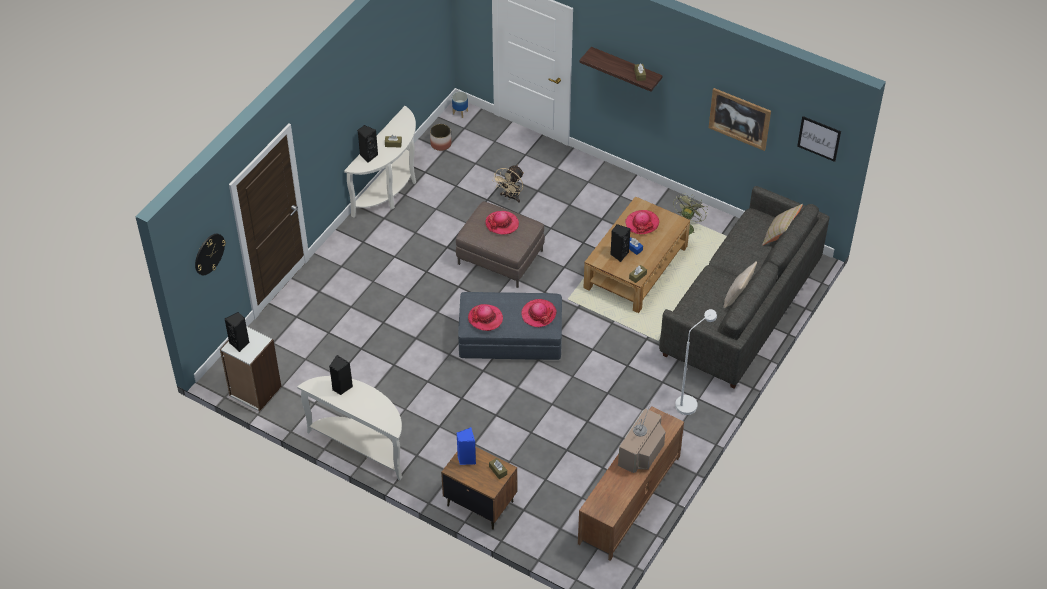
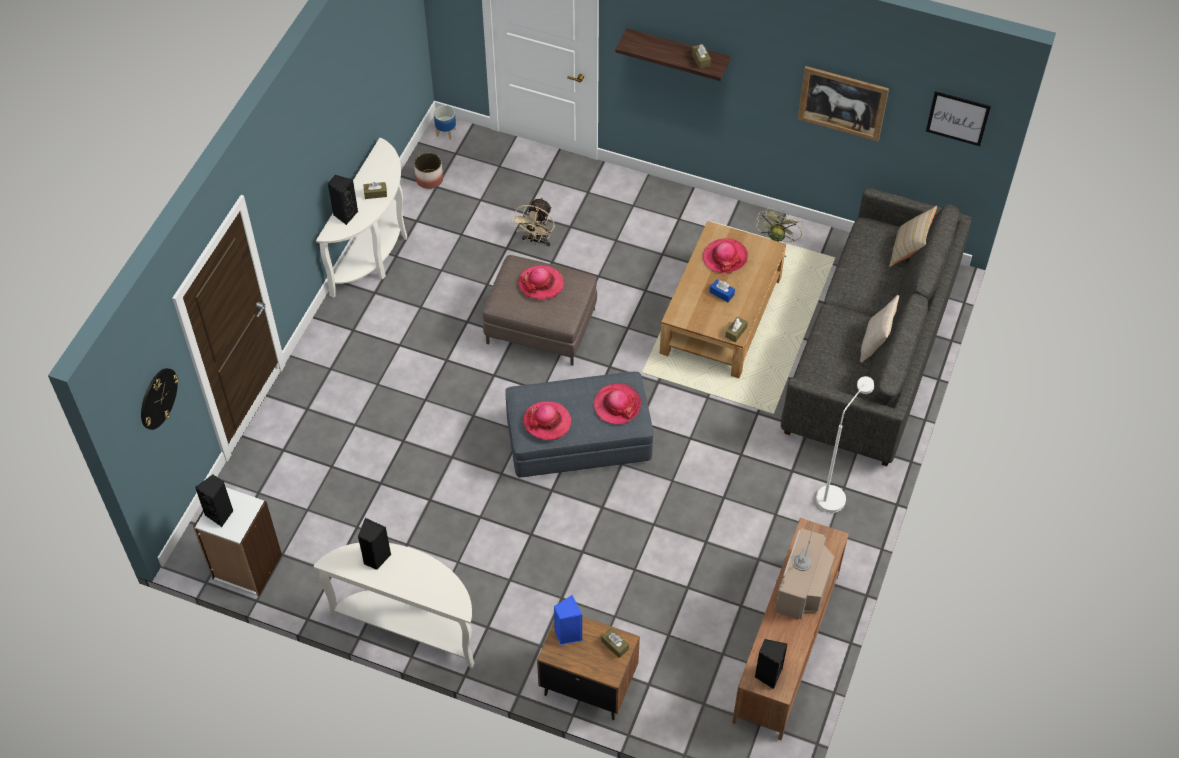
camera: 10 degrees left, 5 degrees up
(619, 254) = (704, 305): black speaker -> black speaker (768, 675)

